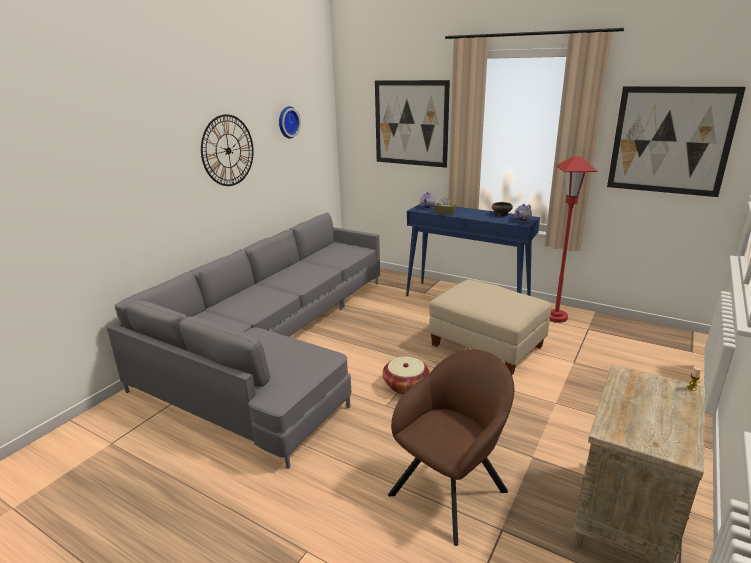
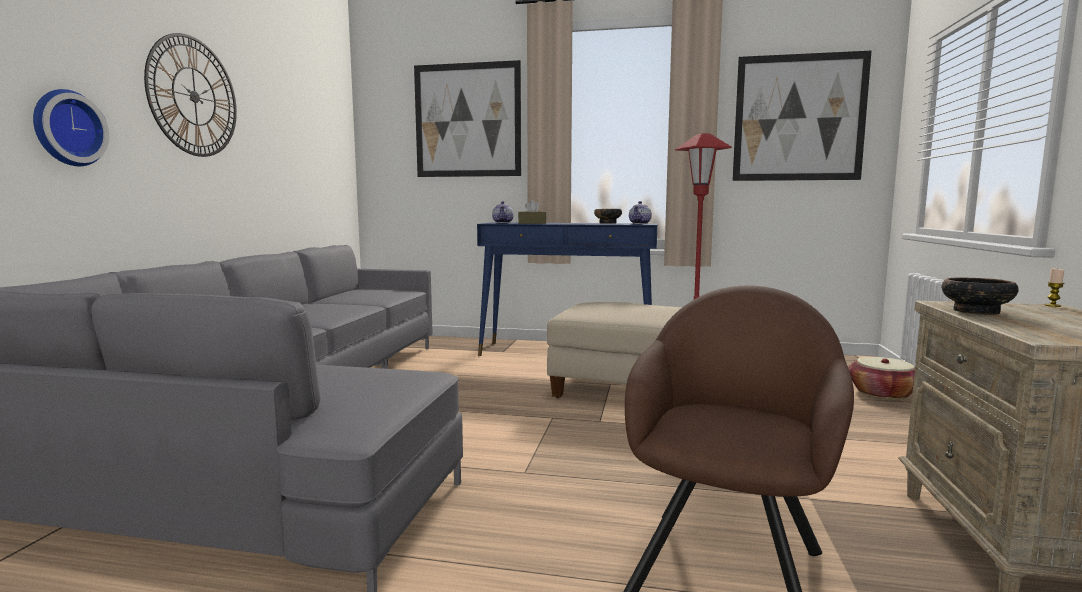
camera: 20 degrees left, 15 degrees down
(287, 122) = (289, 95): wall clock -> wall clock (66, 128)
(406, 385) = (542, 444): basket -> basket (882, 393)
(622, 388) = (975, 311): none -> bowl

